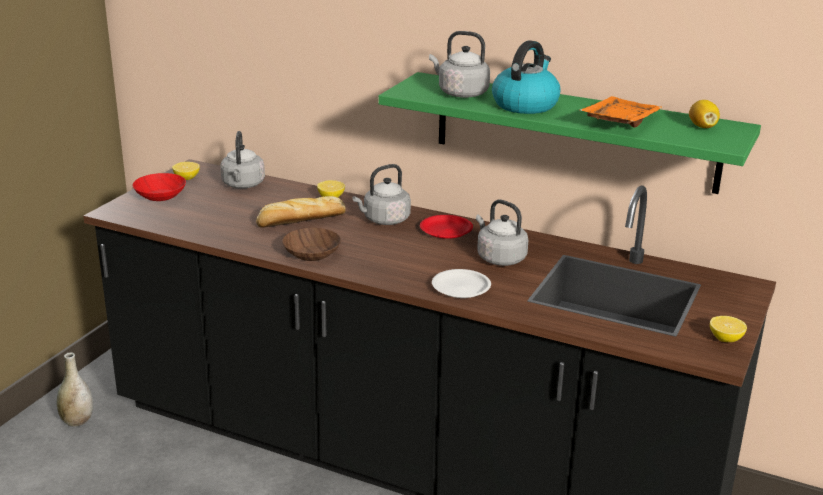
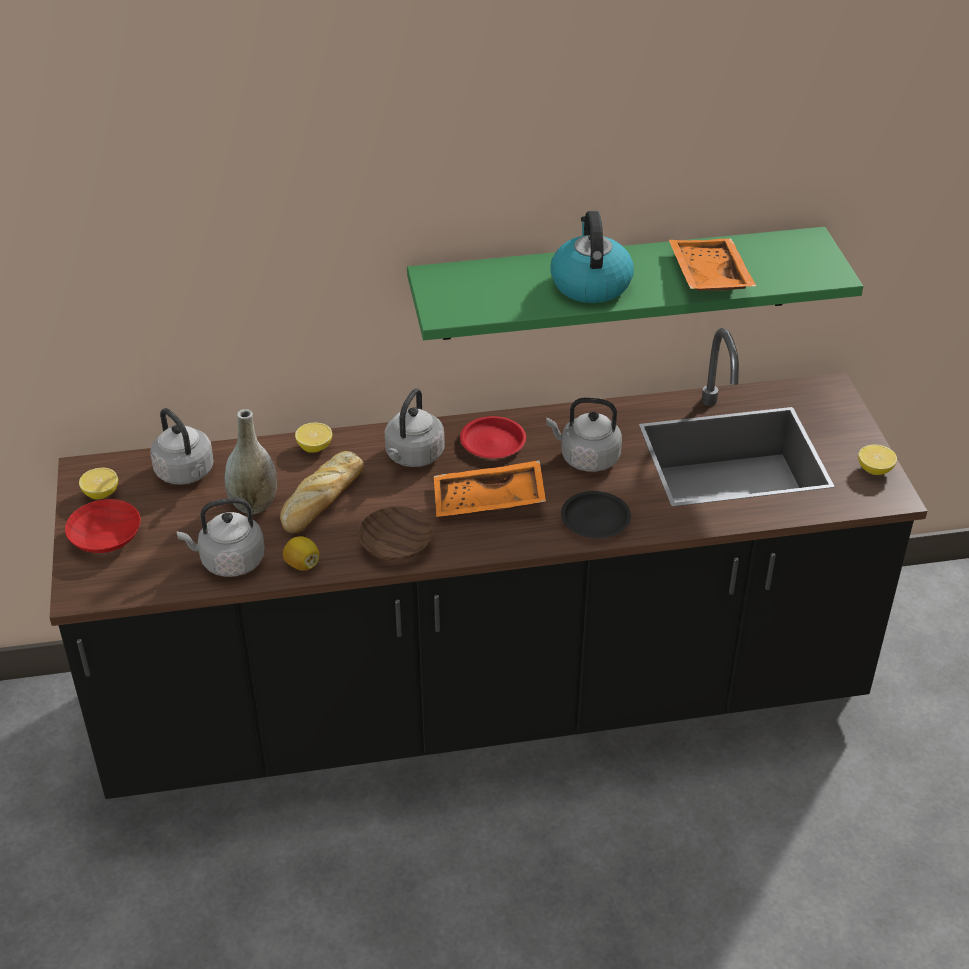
camera: 35 degrees left, 15 degrees up
(77, 421) = (62, 856): grey vase -> grey vase (254, 504)
(400, 255) = (488, 502): none -> orange tray
(460, 93) = (503, 290): grey kettle -> grey kettle (229, 561)
(461, 288) = (596, 519): white plate -> black plate
(702, 127) = (784, 252): lemon -> lemon (302, 564)

